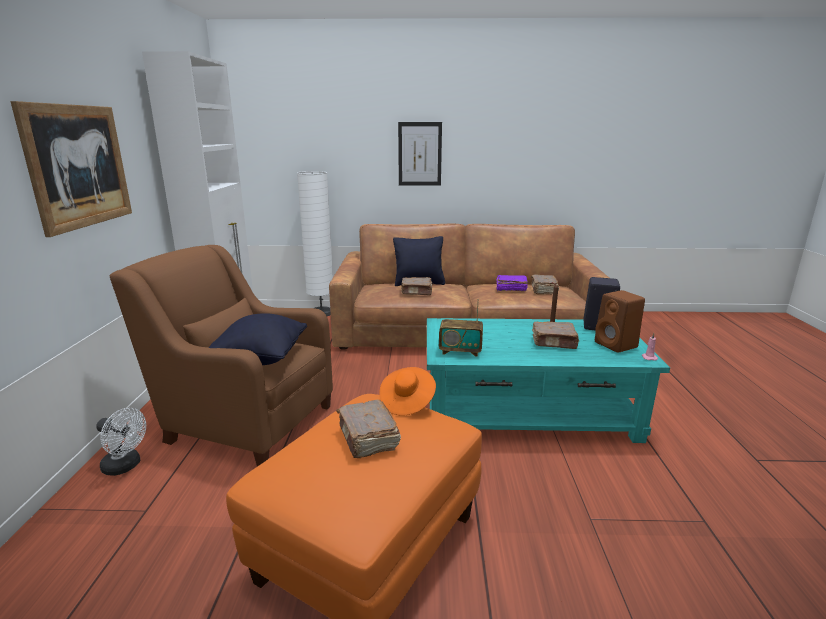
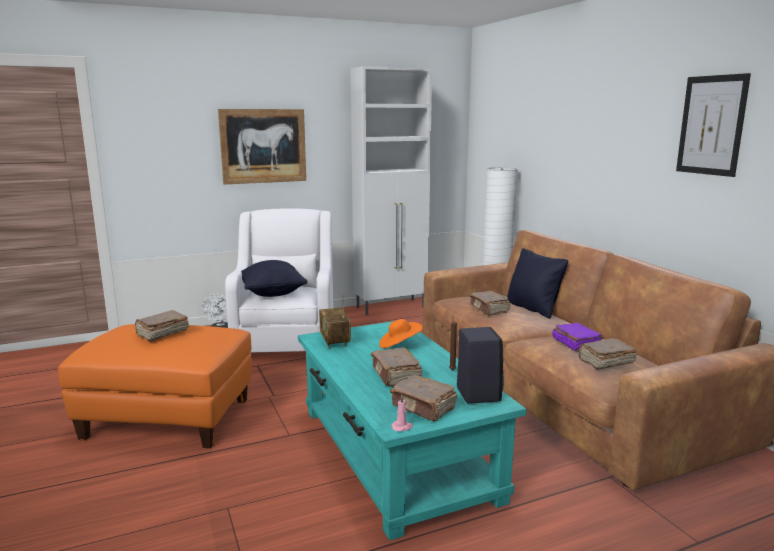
camera: 65 degrees right, 5 degrees down
(244, 421) = (287, 344): brown armchair -> white armchair
(407, 402) = (220, 336): orange hat -> orange hat (399, 345)
(420, 154) = (597, 157): picture -> picture (711, 125)
(617, 345) = (423, 408): brown speaker -> brown book

